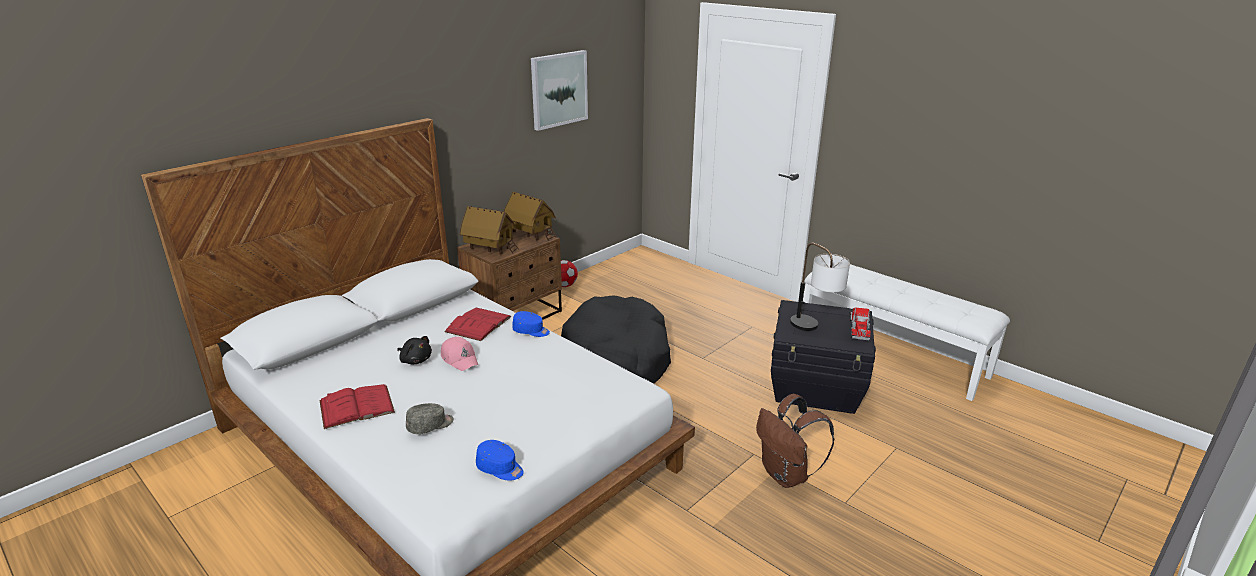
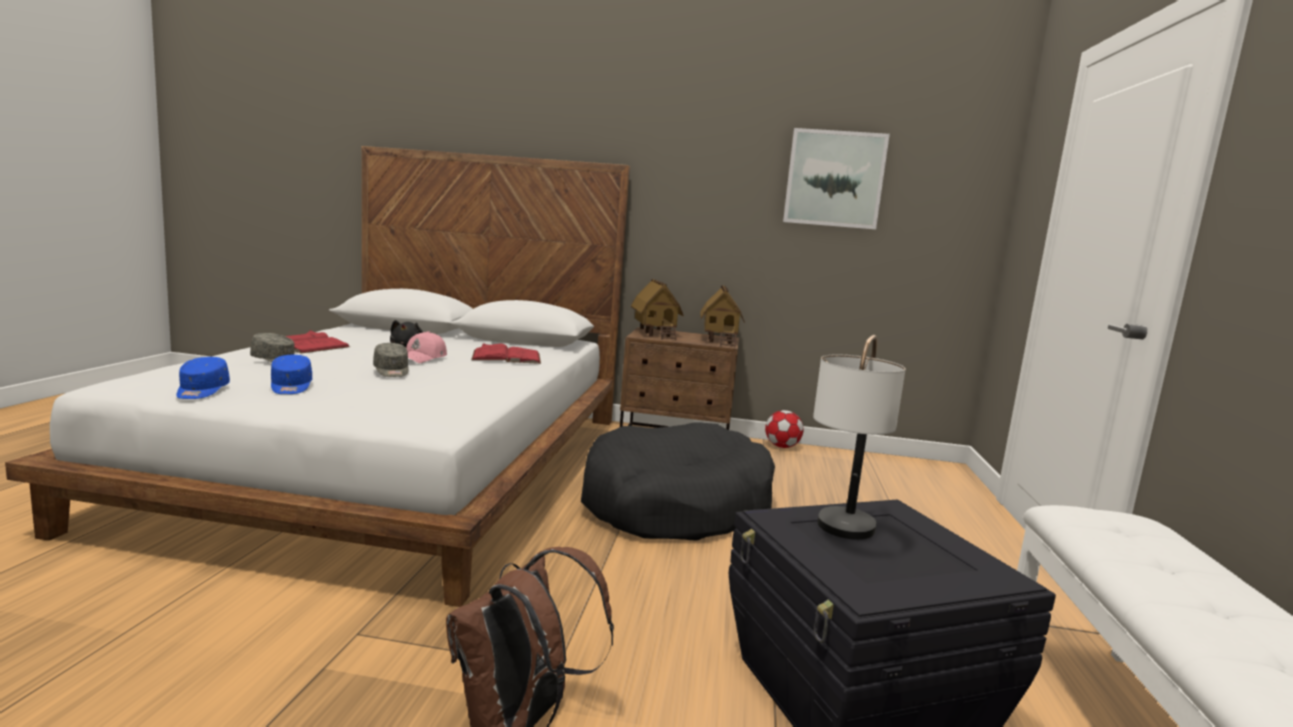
camera: 55 degrees right, 15 degrees down
(492, 380) = (391, 371): none -> grey cap
(531, 331) = (521, 373): blue cap -> blue cap (291, 387)
(858, 327) = (941, 583): toy truck -> none

